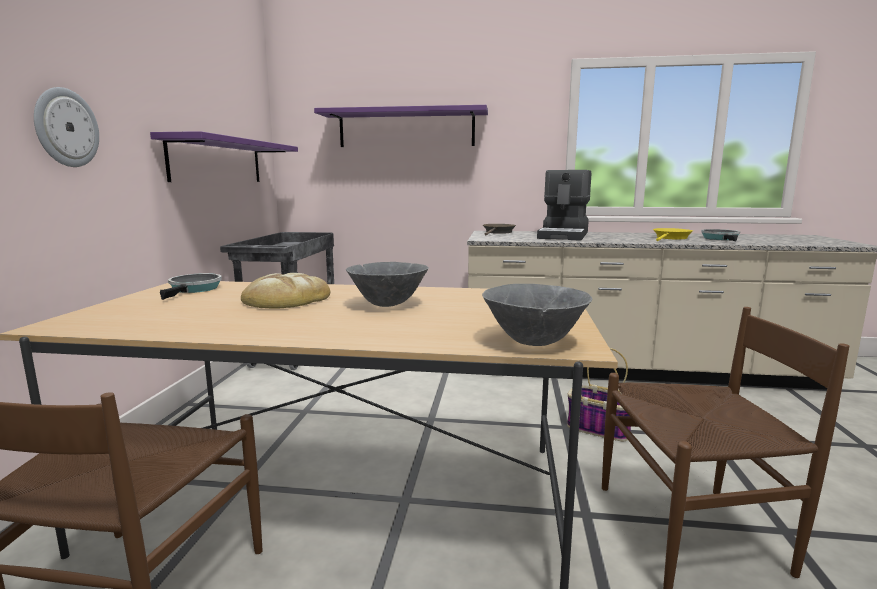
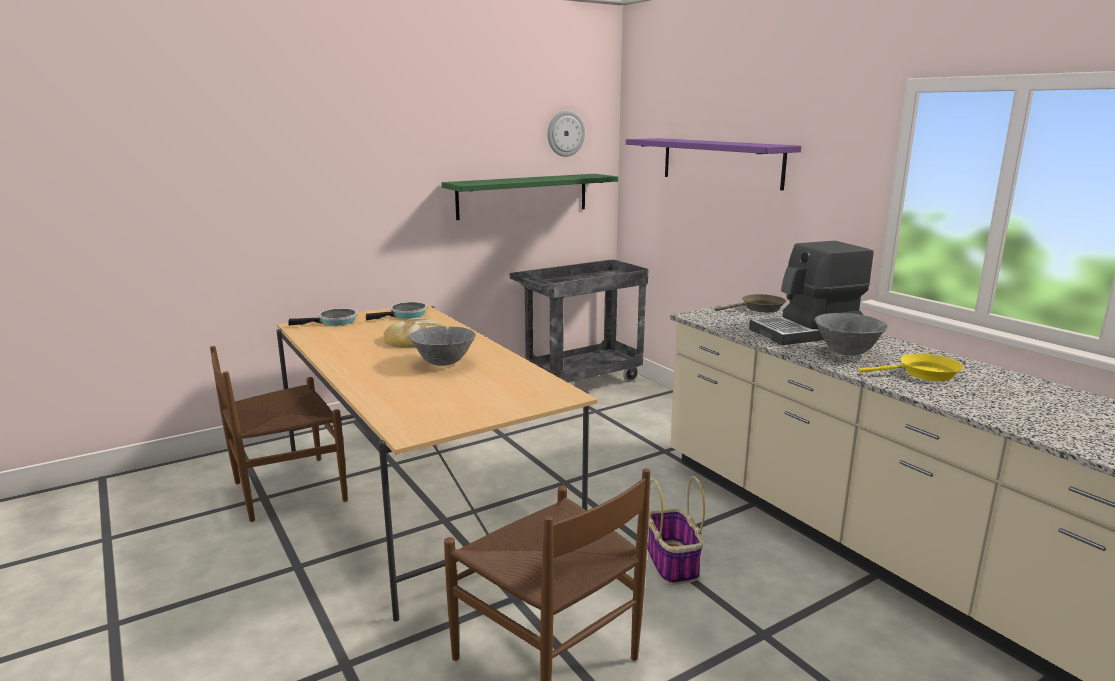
camera: 50 degrees right, 5 degrees up
(66, 128) = (363, 191): wall clock -> wall clock (565, 133)
(218, 161) = (523, 196): purple shelf -> green shelf
(535, 342) = (407, 421): grey bowl -> grey bowl (846, 353)
(721, 239) = (997, 397): frying pan -> frying pan (334, 322)

